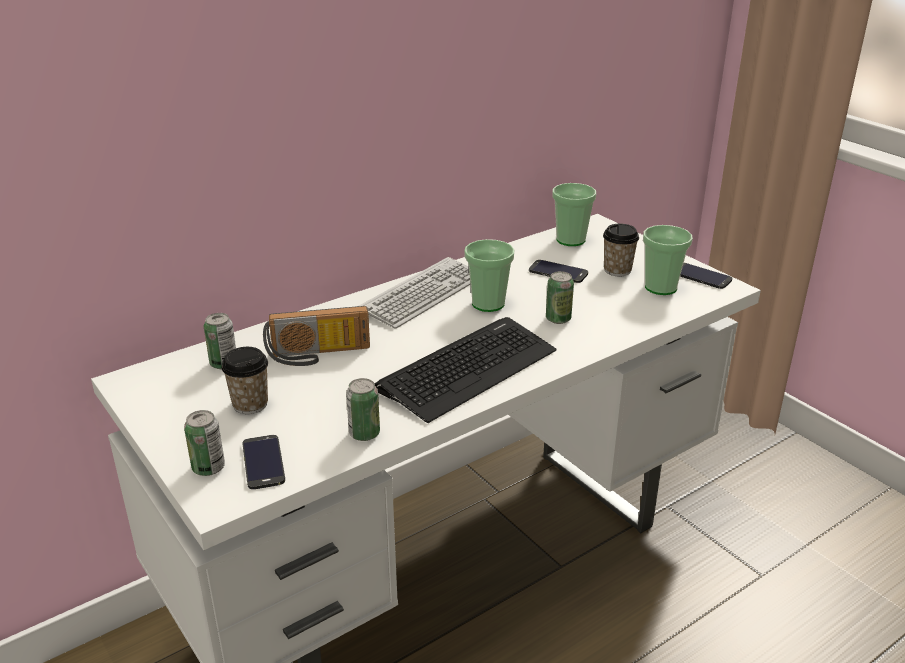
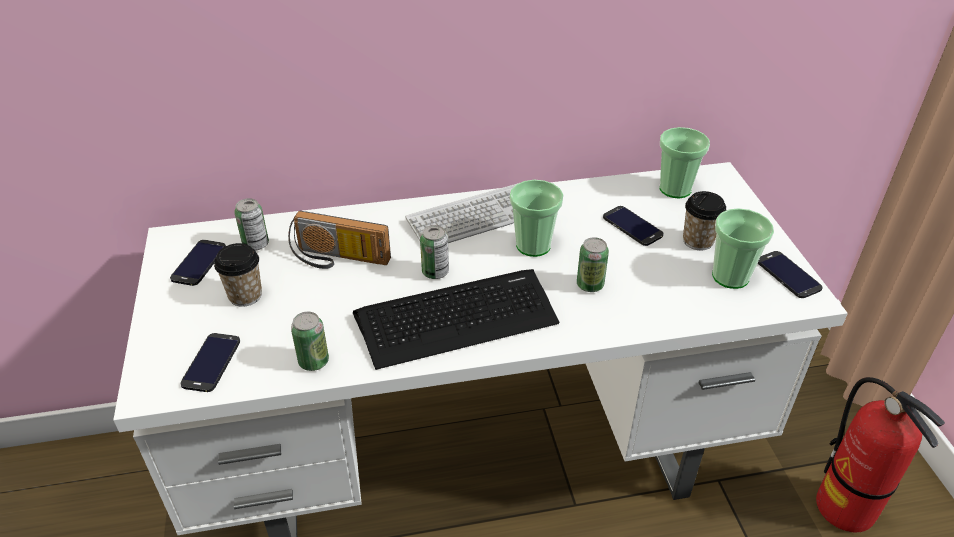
camera: 25 degrees right, 10 degrees up
(176, 392) = (198, 263): none -> phone
(208, 468) = (166, 352): can -> can (435, 272)
(774, 493) = (845, 508): none -> fire extinguisher

